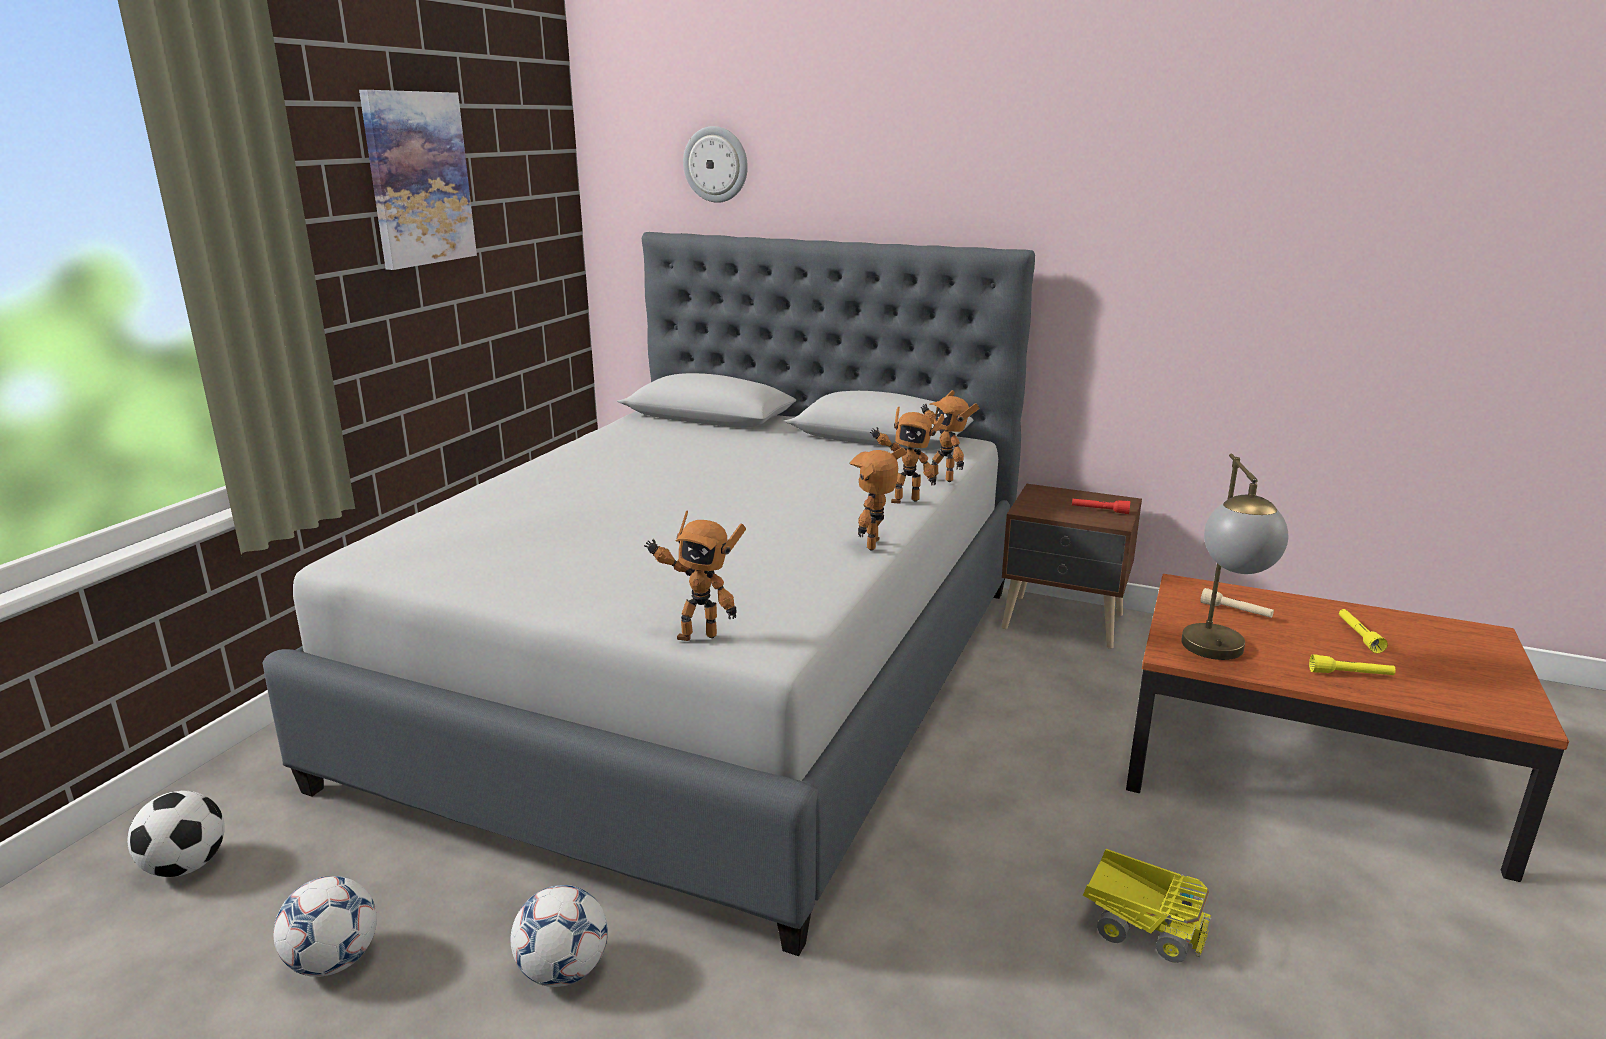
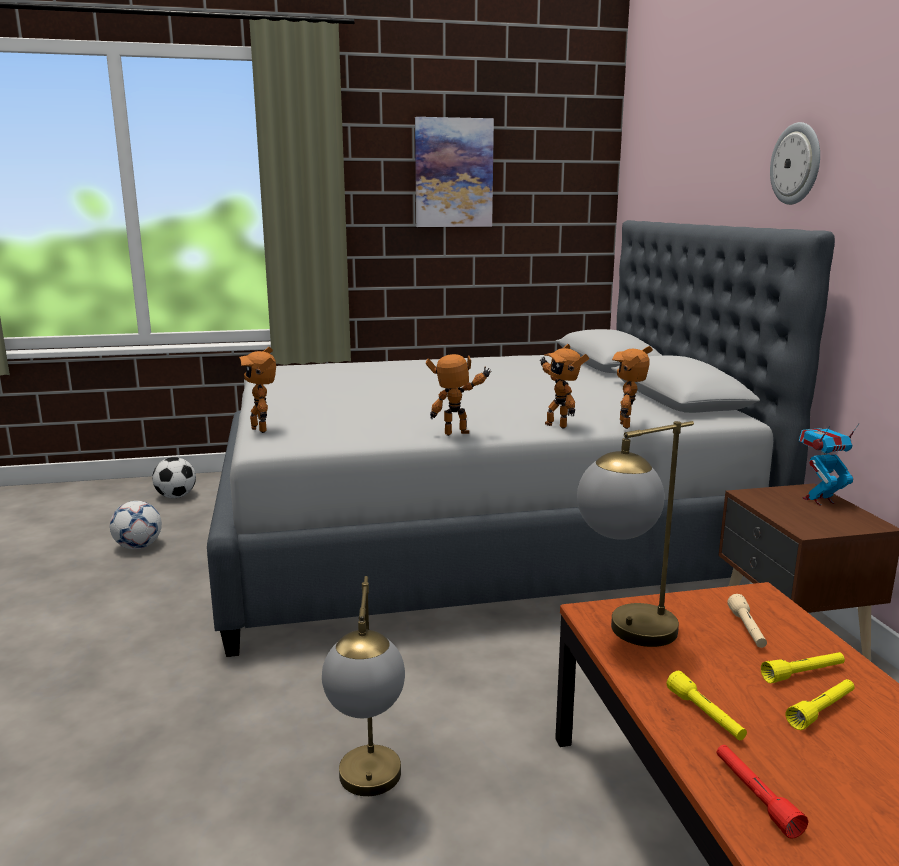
camera: 55 degrees right, 5 degrees down
(563, 971) = (167, 597): football -> none
(716, 164) = (673, 165): wall clock -> wall clock (796, 164)
(1063, 496) = (819, 500): none -> toy robot
(1099, 511) = (820, 519): red flashlight -> red flashlight (755, 797)
(1140, 927) = (370, 791): toy truck -> table lamp
(1309, 621) = (803, 674): none -> yellow flashlight

